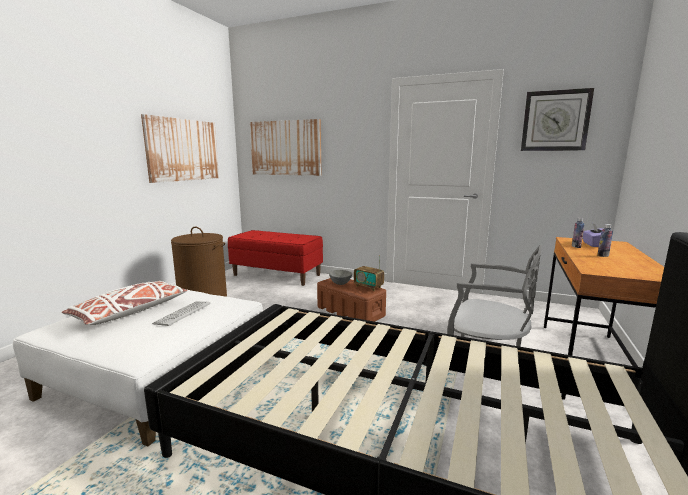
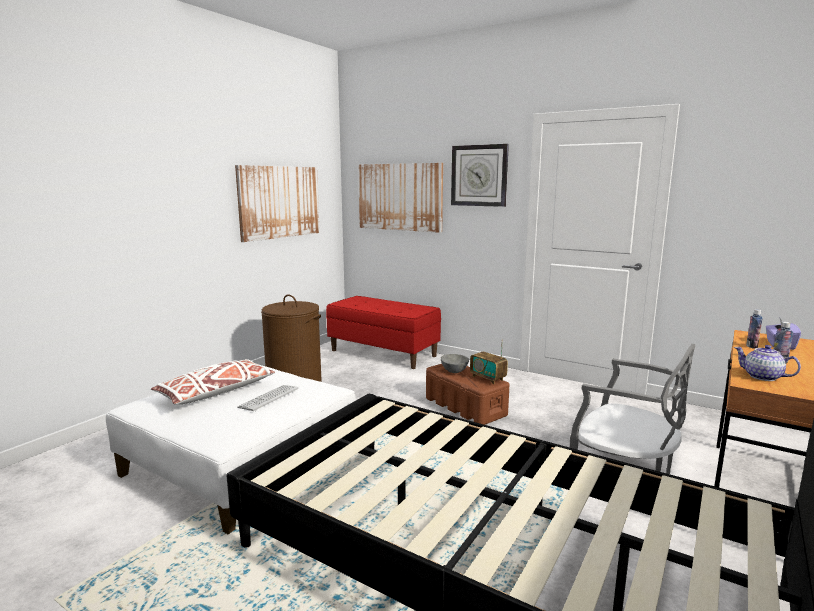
camera: 10 degrees right, 0 degrees up
(555, 121) = (749, 172): wall clock -> wall clock (479, 175)
(600, 266) = (763, 377): none -> teapot

